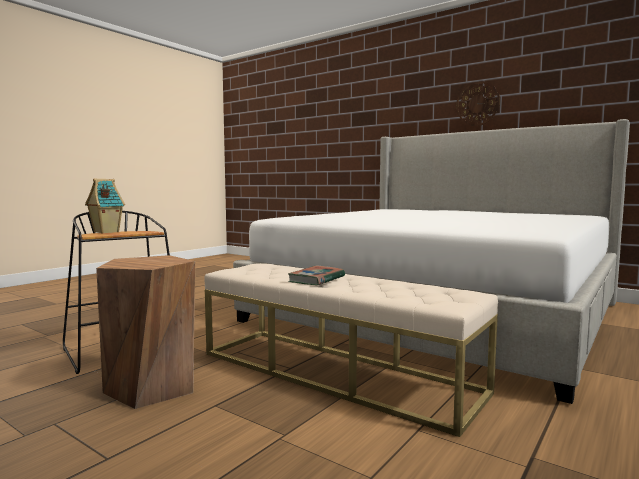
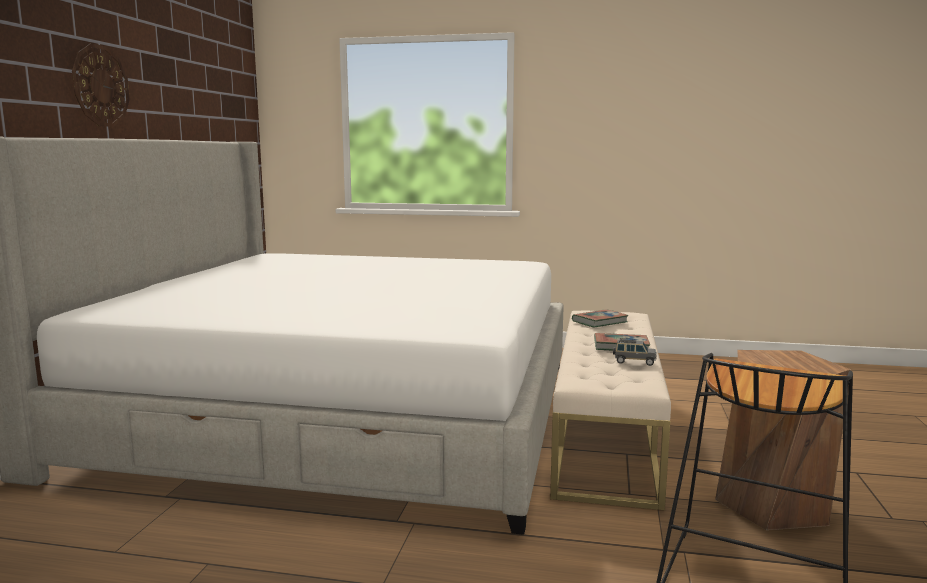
camera: 115 degrees left, 5 degrees up
(105, 232) = (790, 389): toy house -> none
(274, 275) = (634, 362): none -> grey toy car
(413, 288) = (599, 322): none -> book

